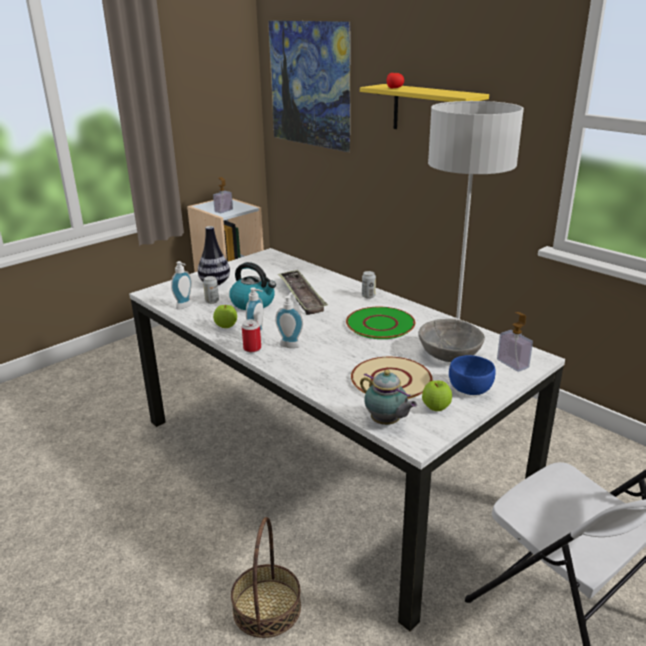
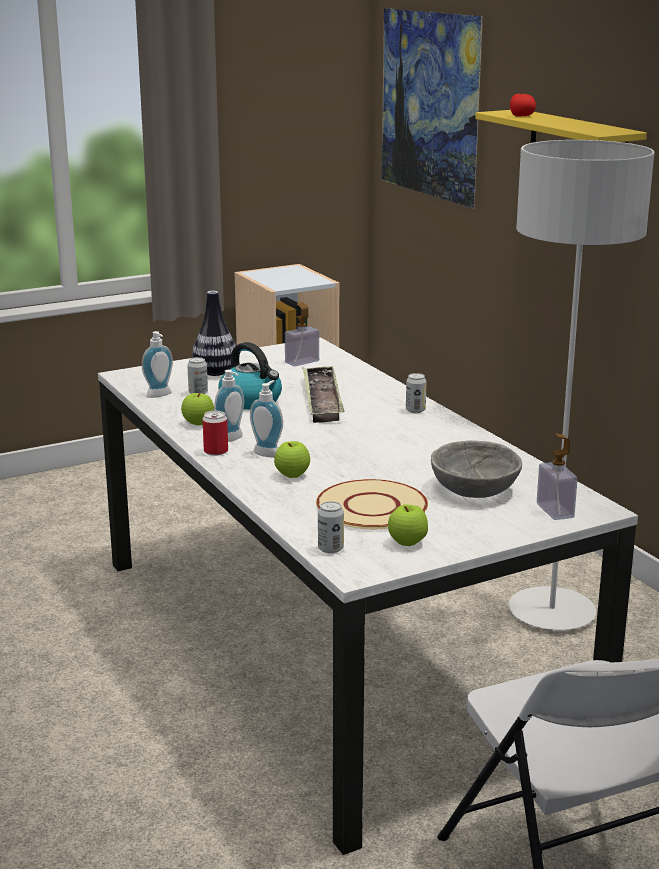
camera: 15 degrees right, 5 degrees down
(223, 210) = (282, 282): soap dispenser -> soap dispenser (302, 362)
(266, 608) = (169, 794): basket -> none
(319, 361) = (292, 475): none -> apple
(380, 324) = (406, 444): green plate -> none
(386, 423) = (330, 549): teapot -> can
(470, 389) = (471, 530): blue bowl -> none

